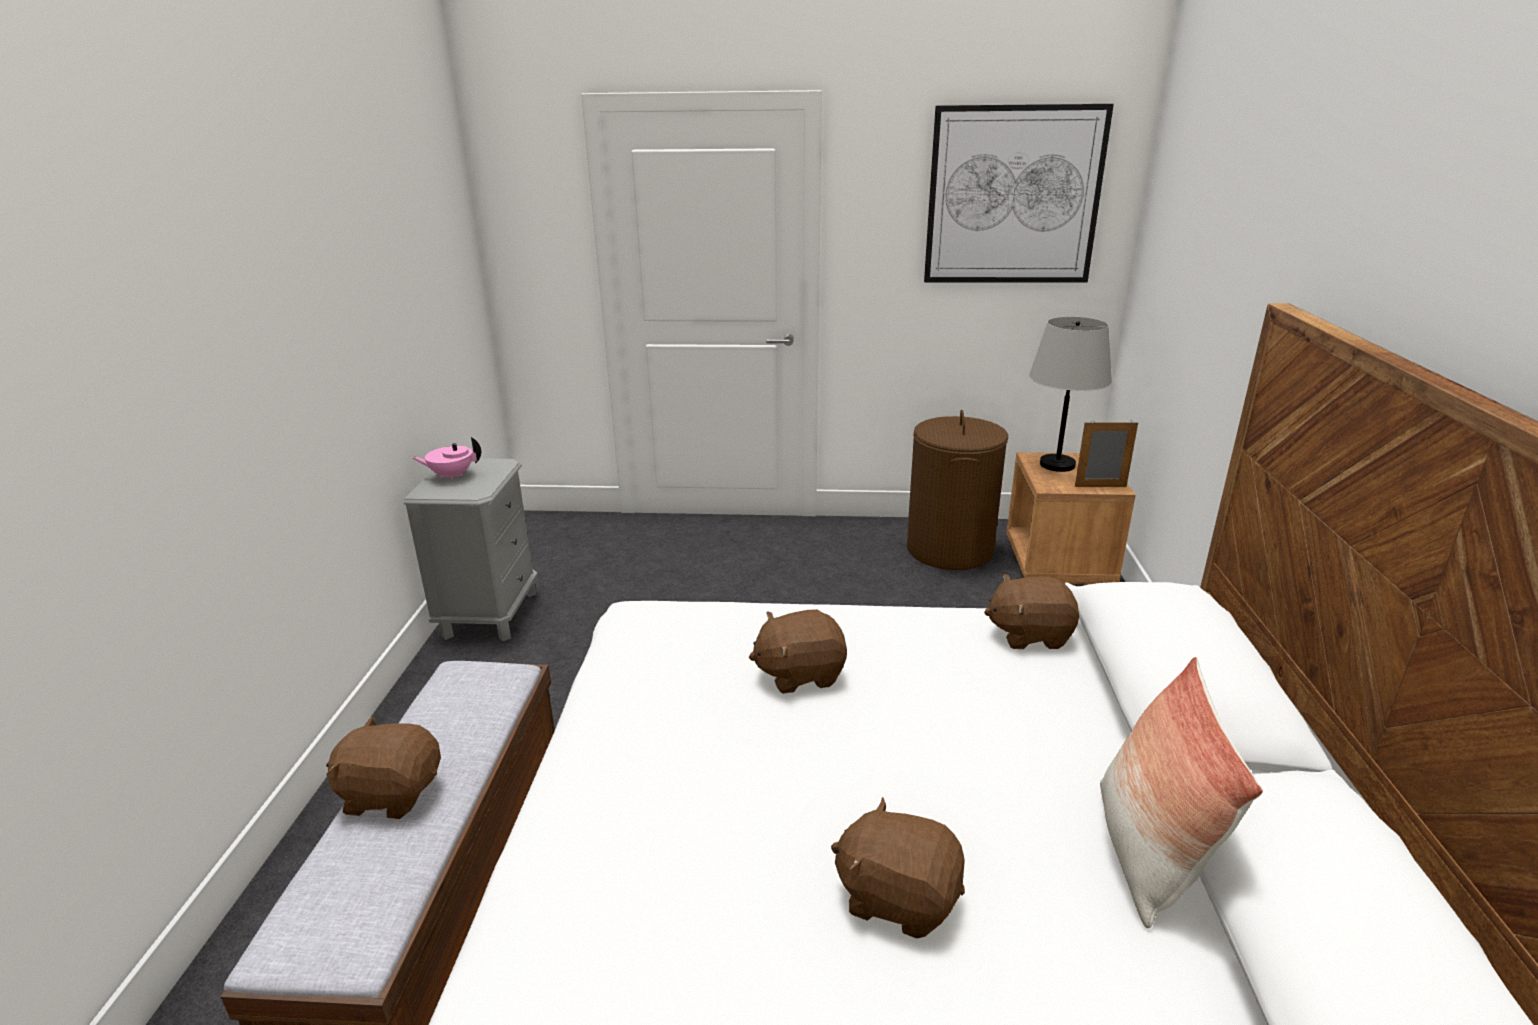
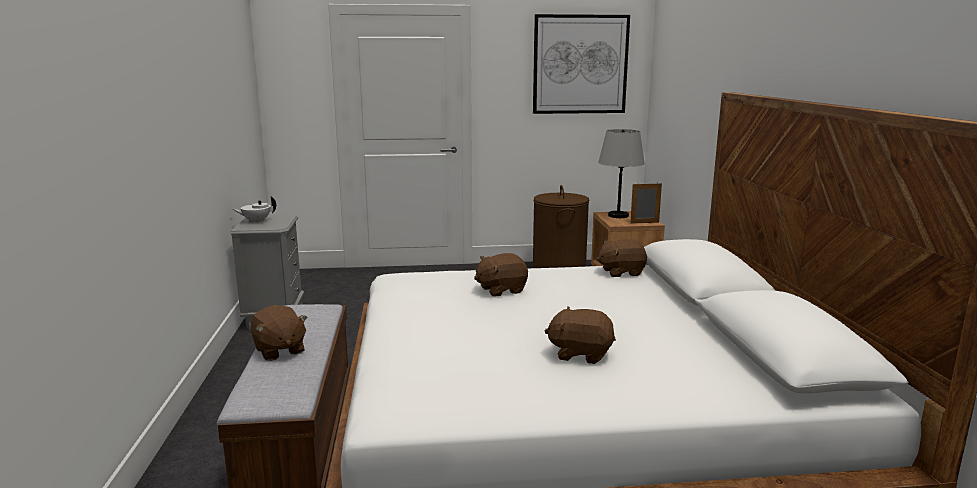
camera: 10 degrees left, 10 degrees down
(391, 793) = (279, 350): brown plush toy -> brown plush toy turned 120 degrees counterclockwise
(451, 476) = (256, 221): pink teapot -> white teapot
(1146, 853) = (698, 334): pillow -> none

